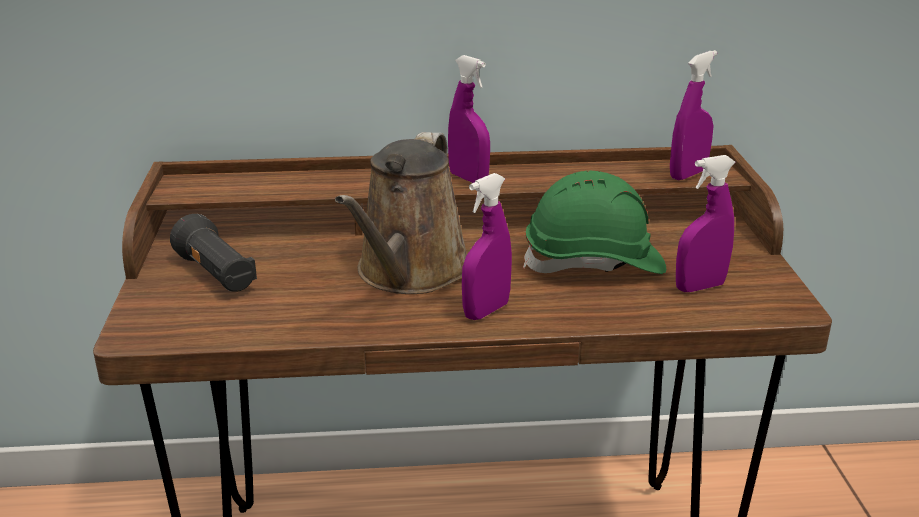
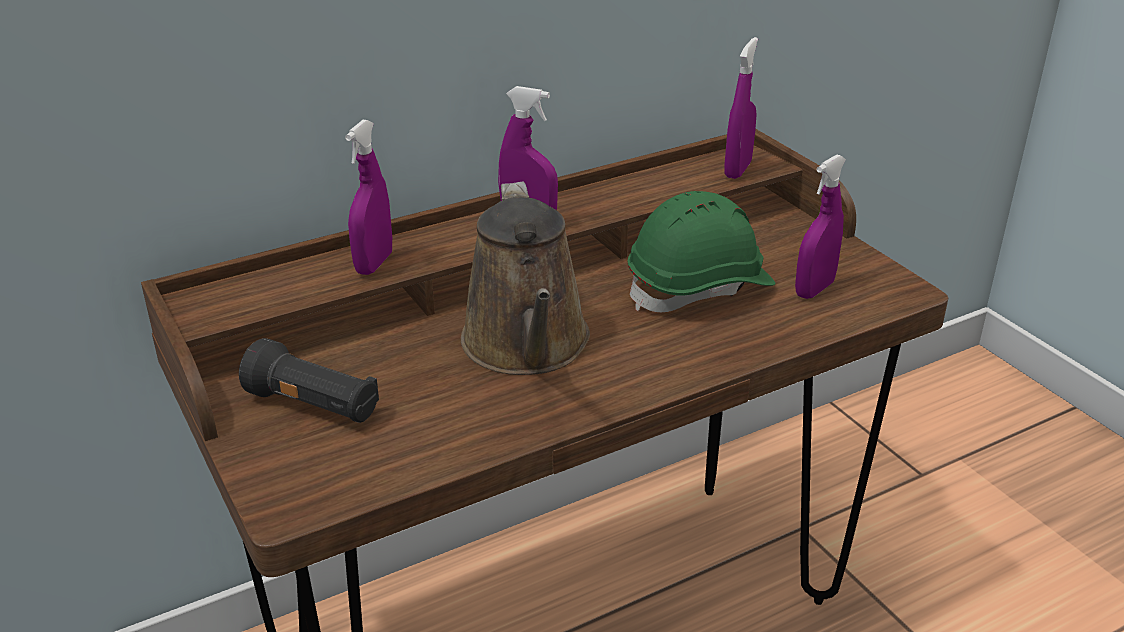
camera: 25 degrees left, 5 degrees up
(486, 311) = (642, 369): purple spray bottle -> purple spray bottle (374, 263)

